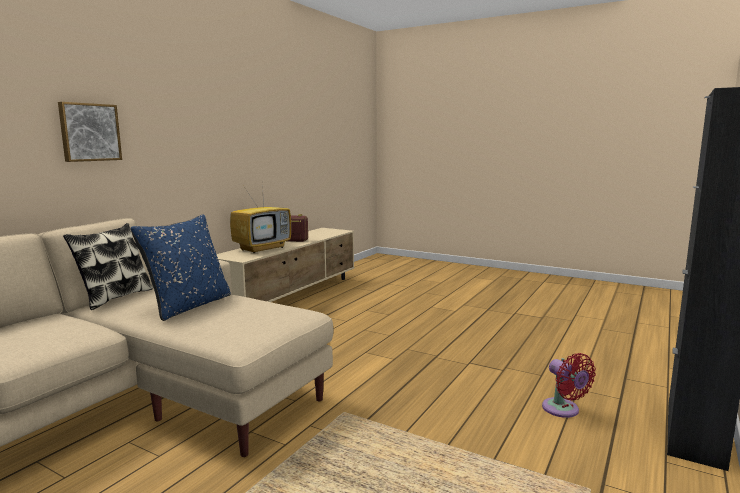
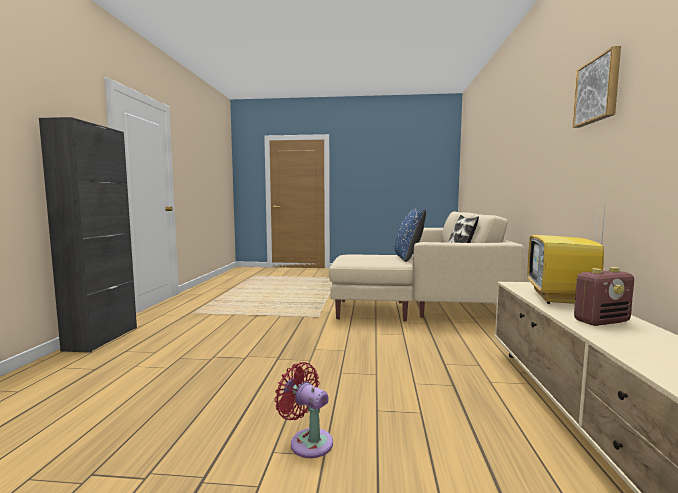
camera: 155 degrees right, 5 degrees down
(89, 132) = (521, 154): picture -> picture (598, 90)
(563, 410) = (180, 337): red fan -> red fan (308, 441)

